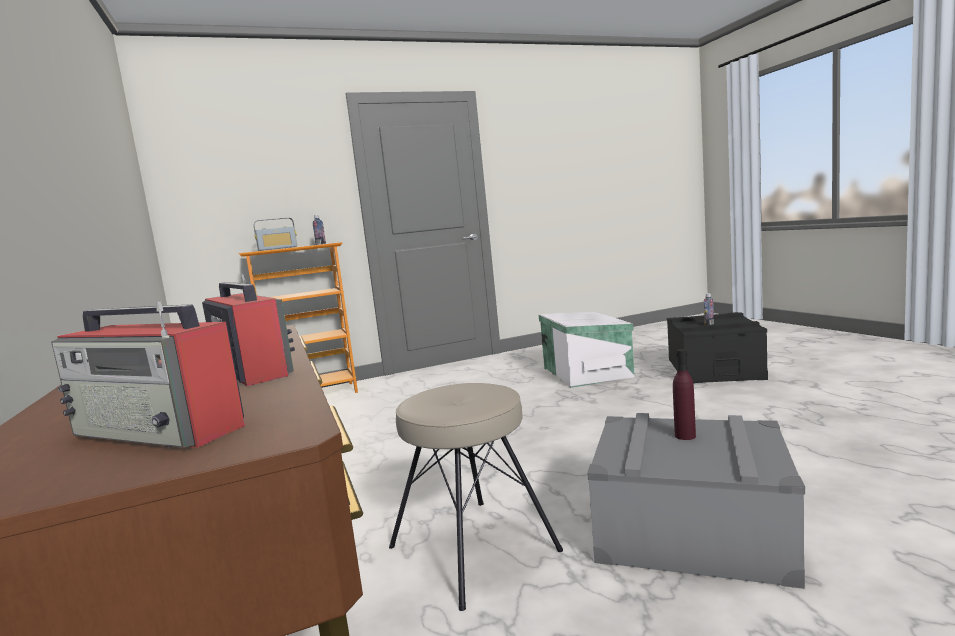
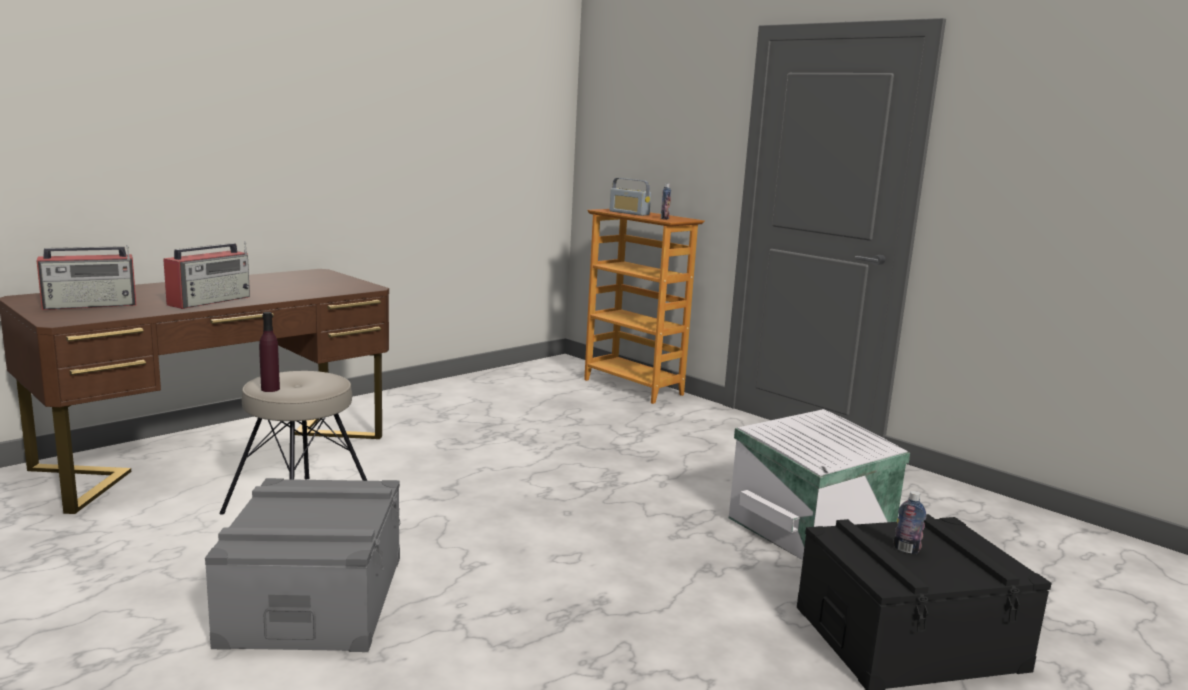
camera: 65 degrees right, 5 degrees up
(160, 431) = (91, 305): radio -> radio turned 120 degrees counterclockwise
(685, 436) = (334, 513): purple bottle -> purple bottle (270, 389)

